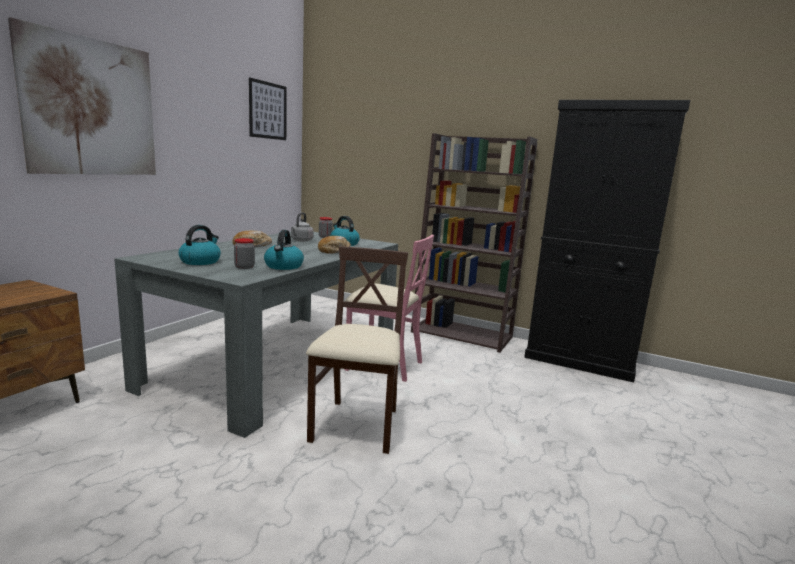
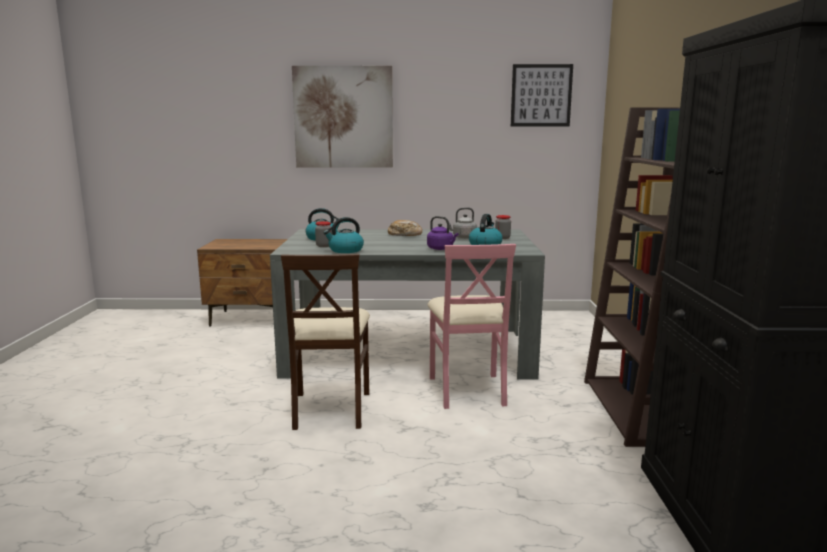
camera: 65 degrees right, 0 degrees up
(334, 251) = (441, 248): bread -> purple kettle
(357, 426) = (330, 409): beige chair -> beige chair turned 105 degrees clockwise

